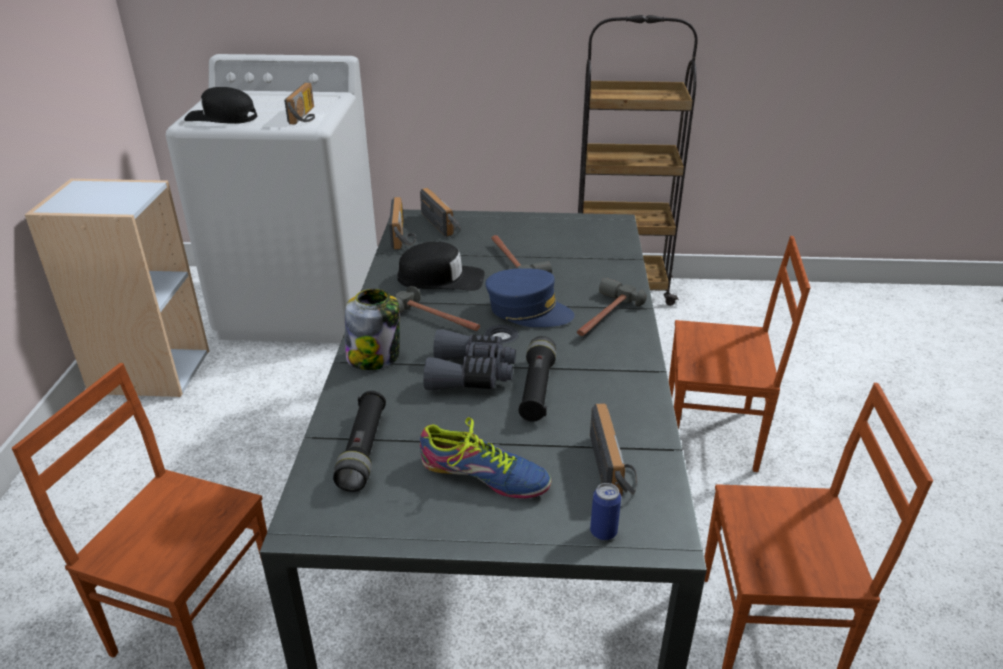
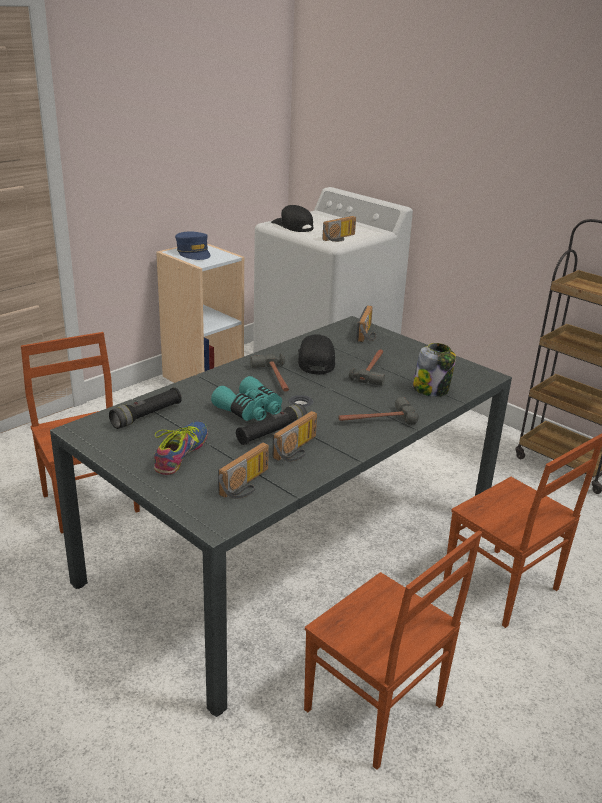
camera: 40 degrees right, 5 degrees down
(374, 357) = (217, 381): jar -> jar (431, 389)
(404, 236) = (333, 332): radio -> radio (298, 450)
(441, 278) = (315, 361): black cap -> black cap turned 135 degrees counterclockwise
(471, 374) = (250, 410): grey binoculars -> turquoise binoculars
(484, 474) = (181, 453): shoe -> shoe turned 135 degrees counterclockwise
(528, 311) = (335, 397): blue cap -> blue cap (193, 253)
(603, 532) = (192, 504): can -> none

